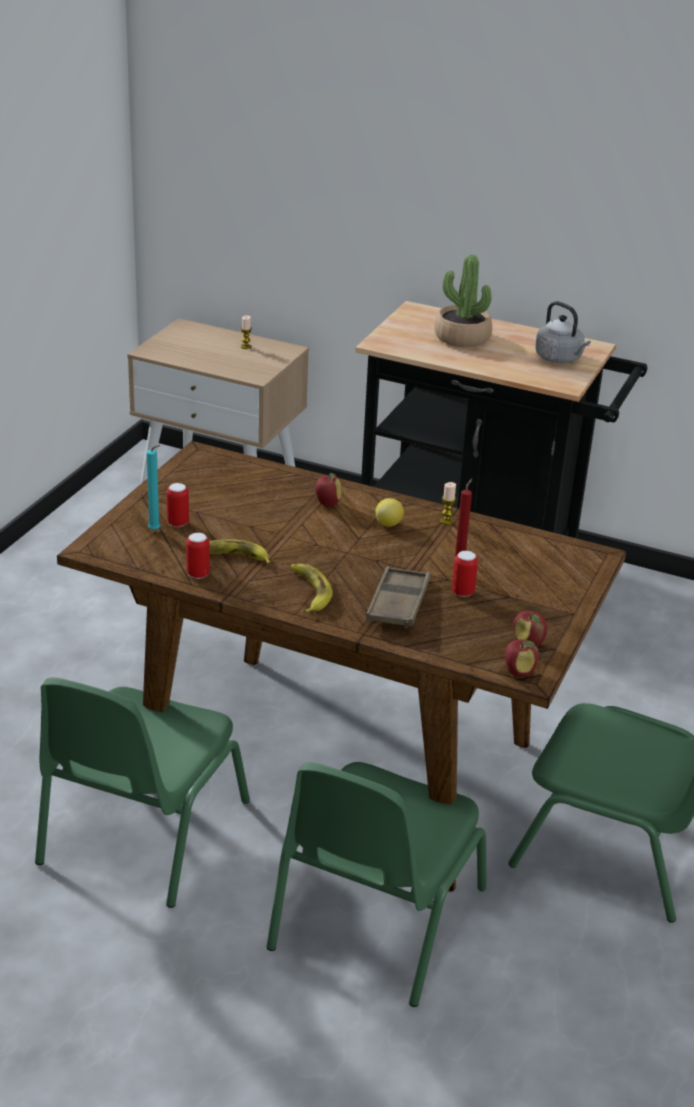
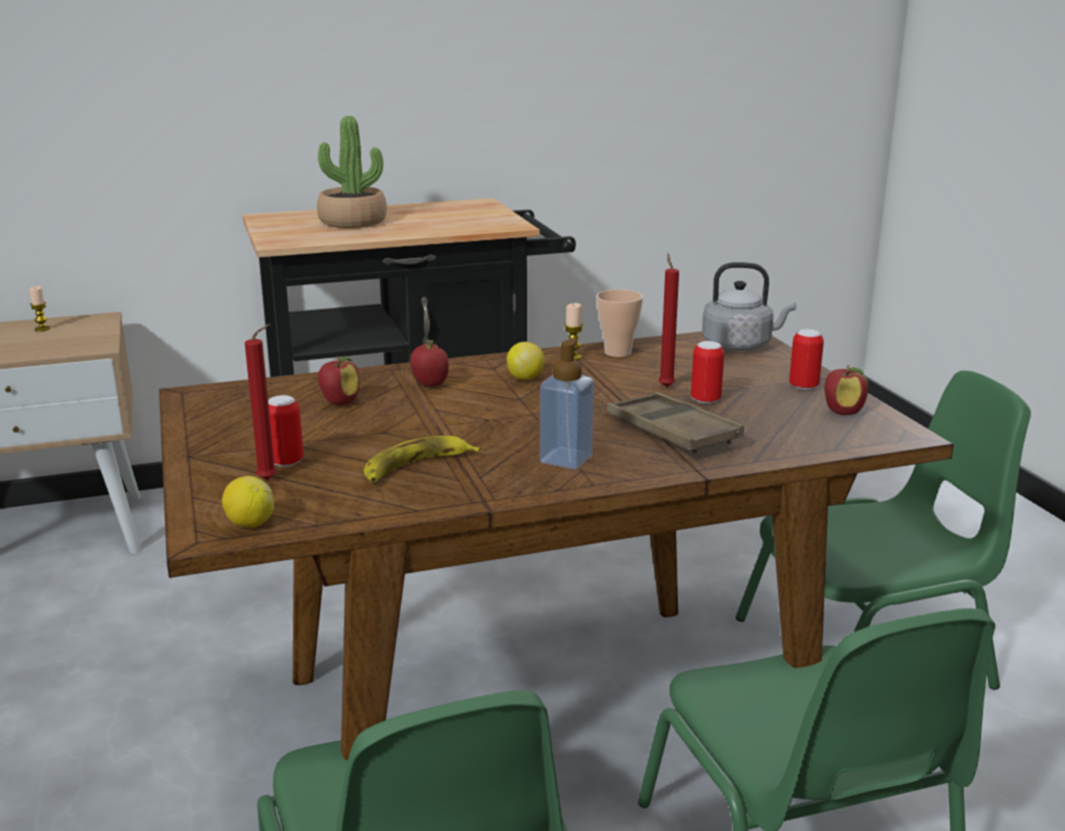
camera: 40 degrees left, 10 degrees down
(112, 553) = (250, 523): none -> lemon
(156, 531) = (270, 480): turquoise candle -> red candle
(198, 574) = (408, 497): can -> can (803, 386)
(309, 591) = (566, 459): banana -> soap dispenser
(481, 530) = (617, 353): none -> cup
(519, 672) = (887, 435): apple -> apple (340, 403)
(560, 359) = (471, 214): grey kettle -> grey kettle (740, 346)

